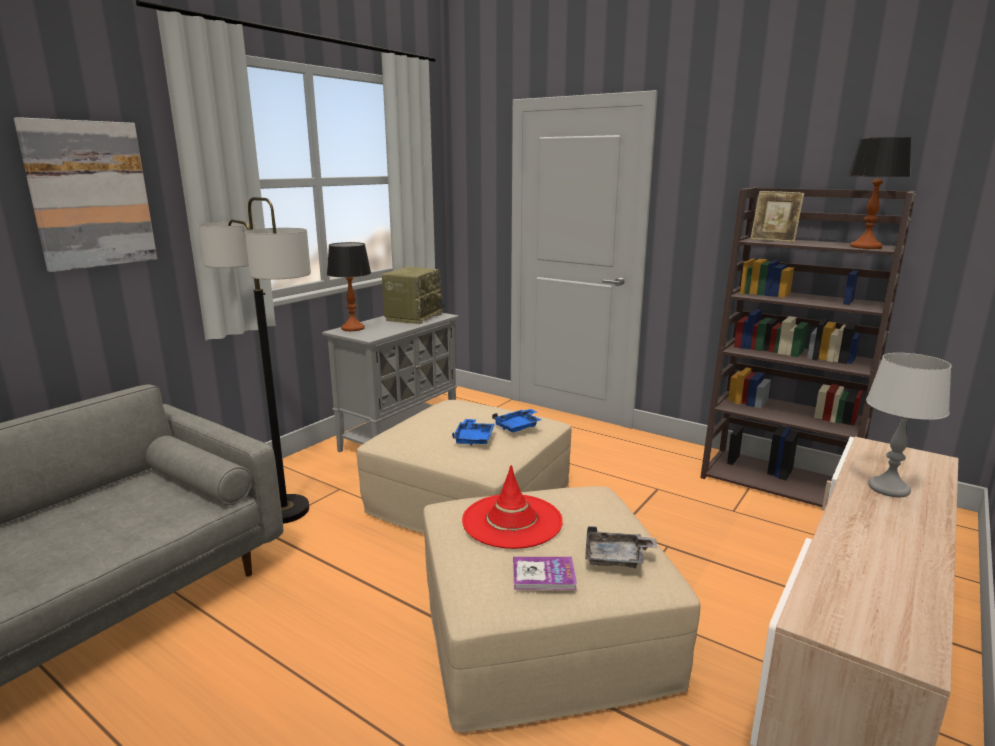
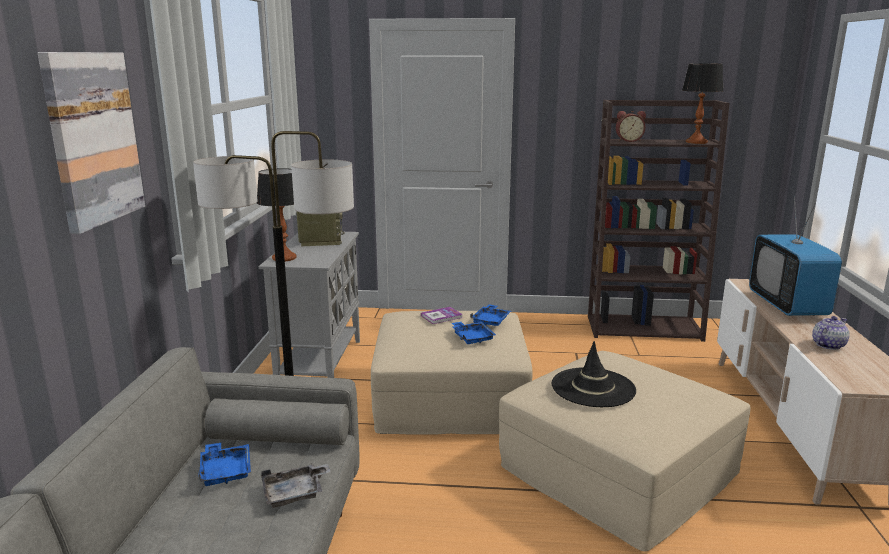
camera: 30 degrees left, 0 degrees up
(125, 498) = (225, 471): none -> blue tray
(512, 521) = (593, 388): red hat -> black hat
(543, 575) = (663, 414): book -> book (441, 316)
(616, 558) = (687, 391): grey tray -> grey tray (295, 493)
(773, 240) = (628, 141): picture frame -> alarm clock
(866, 556) = (828, 345): none -> teapot
(889, 488) = (787, 305): grey table lamp -> television

